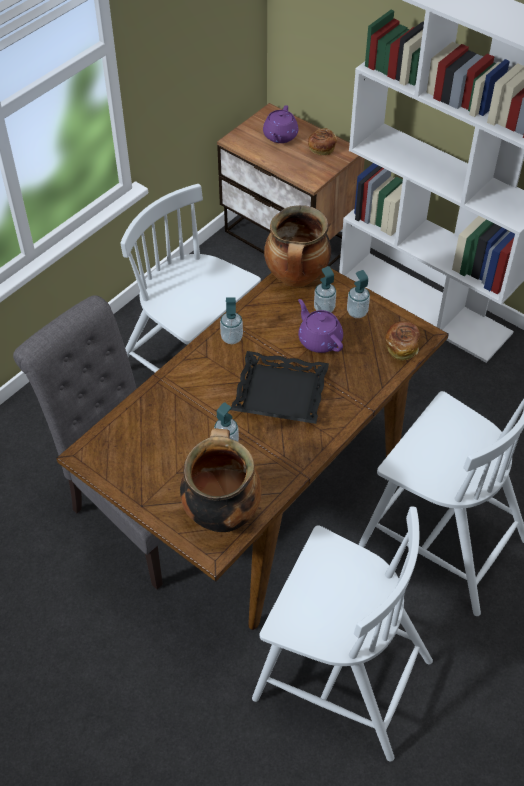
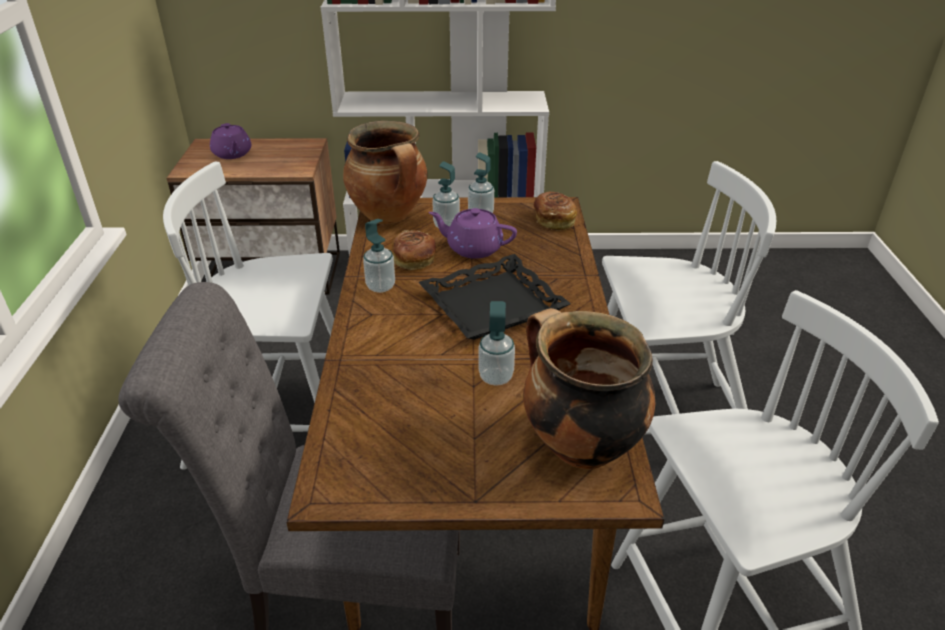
camera: 40 degrees left, 15 degrees down
(321, 149) = (284, 149): bread -> bread (414, 261)

